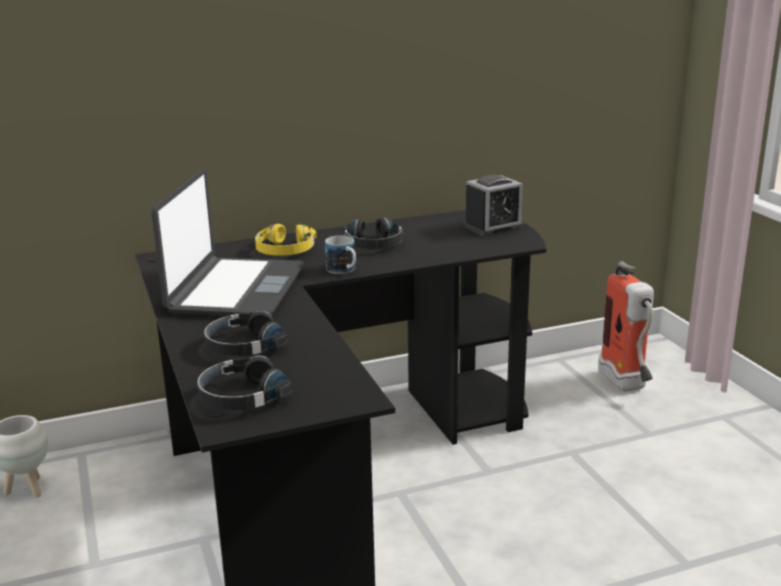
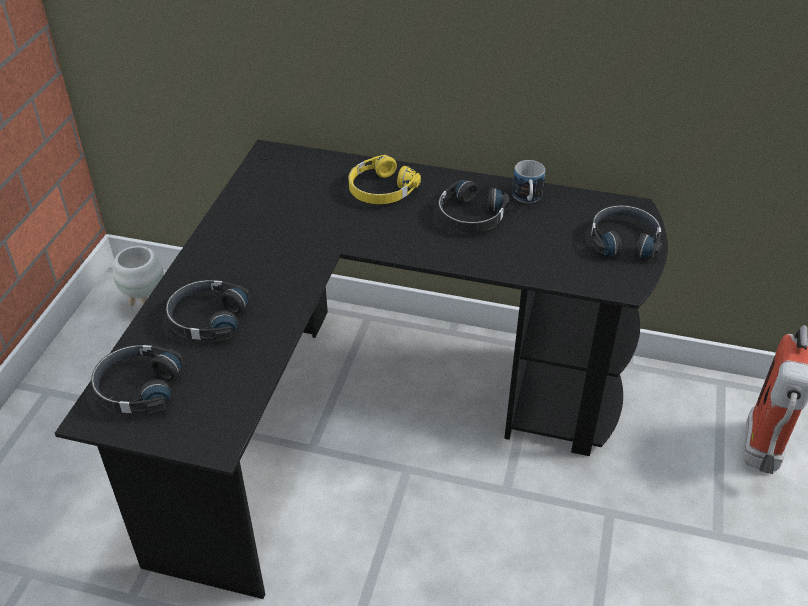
camera: 35 degrees right, 20 degrees up
(235, 289) = (280, 232): laptop -> none
(344, 271) = (397, 248): mug -> mug (527, 199)
(493, 226) = (623, 240): alarm clock -> black headphones

